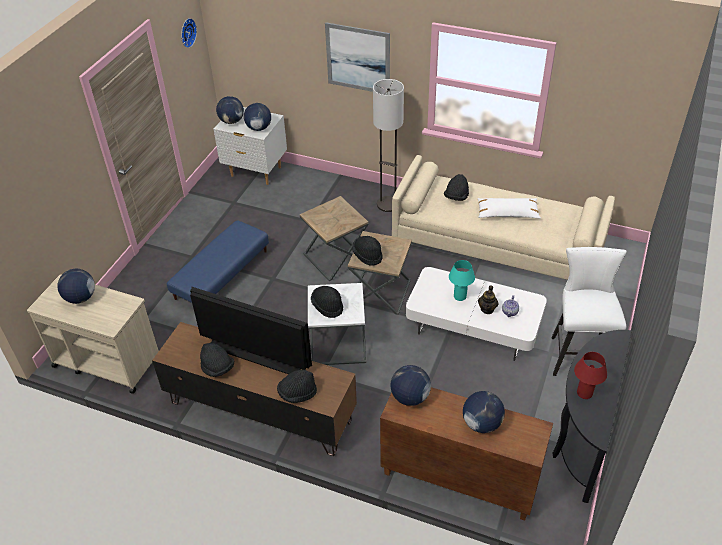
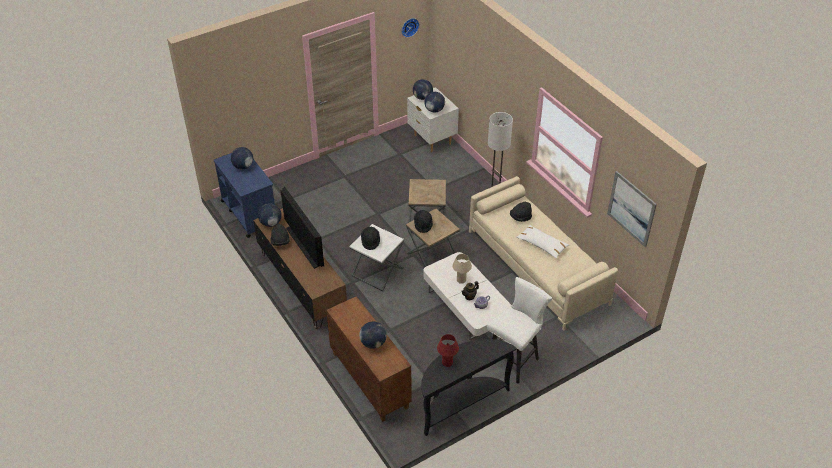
camera: 35 degrees right, 0 degrees up
(106, 361) = (249, 213): beige cart -> blue cart
(221, 274) = (351, 195): blue ottoman -> none
(297, 393) = (306, 277): black hat -> none
(358, 58) = (501, 90): picture -> picture (631, 208)
(410, 397) = (351, 309): globe -> globe (270, 223)
(460, 296) = (461, 280): turquoise table lamp -> beige table lamp

